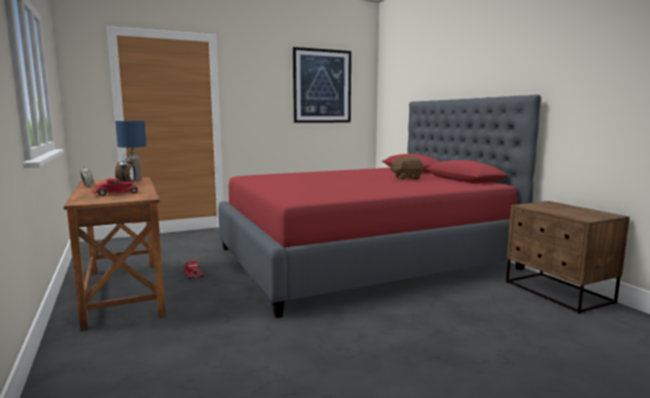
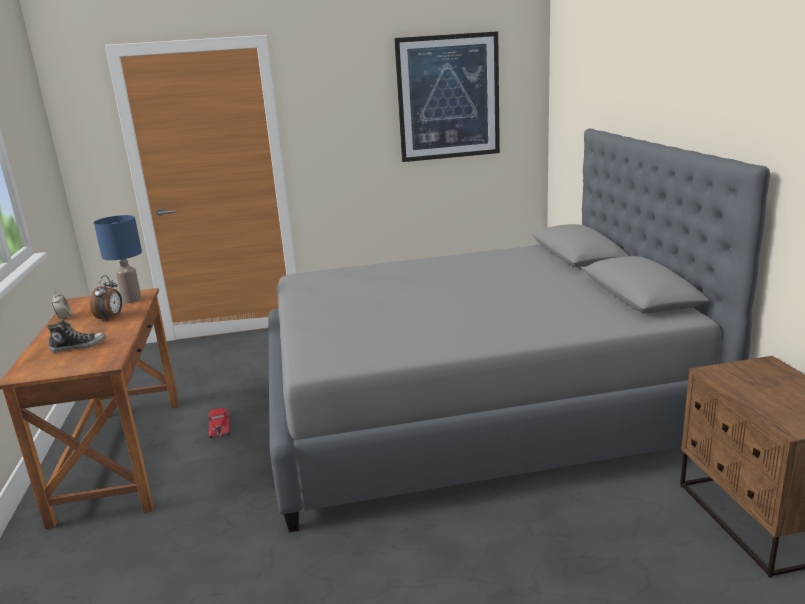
camera: 15 degrees right, 10 degrees up
(115, 193) = (79, 346): red toy car -> shoe
(363, 258) = (473, 409): red bed -> grey bed
(406, 178) = (541, 291): brown plush toy -> none

